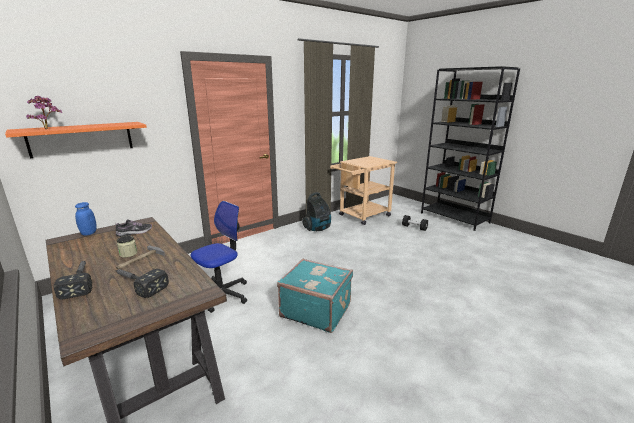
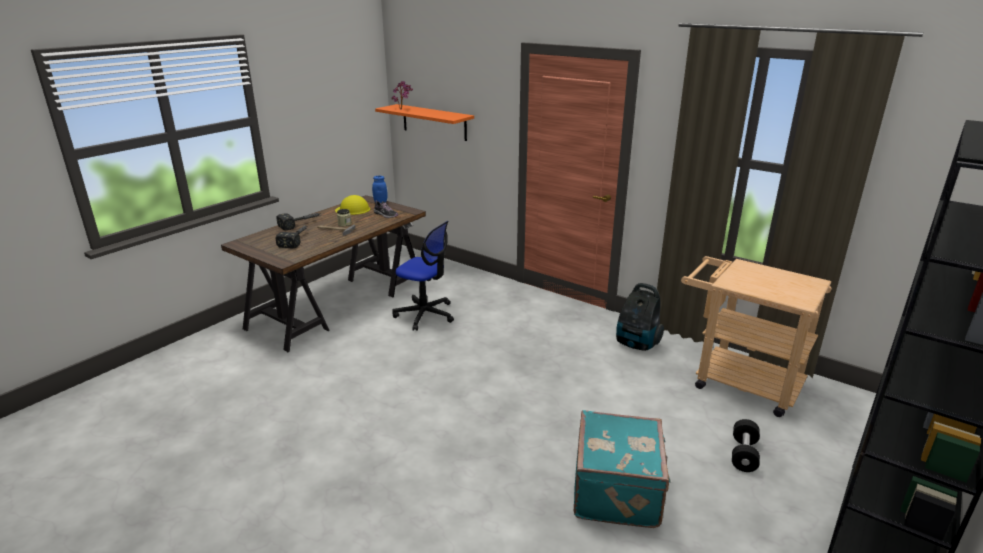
camera: 75 degrees right, 5 degrees up
(86, 248) = (353, 209): none -> yellow hard hat
(316, 310) = (414, 376): turquoise suitcase -> turquoise suitcase (618, 491)

